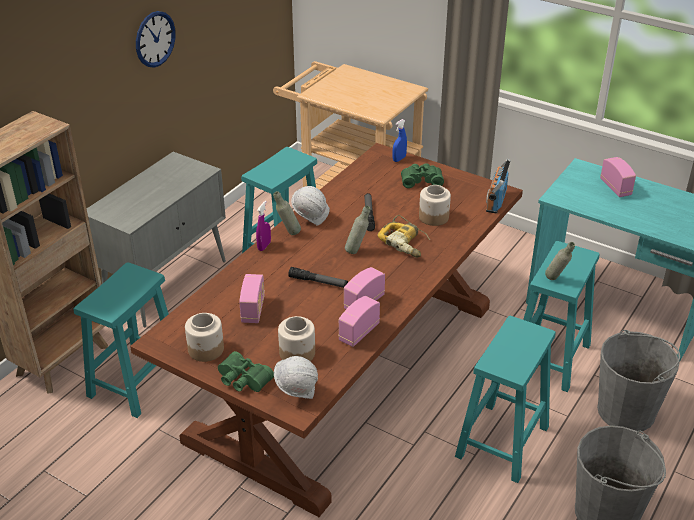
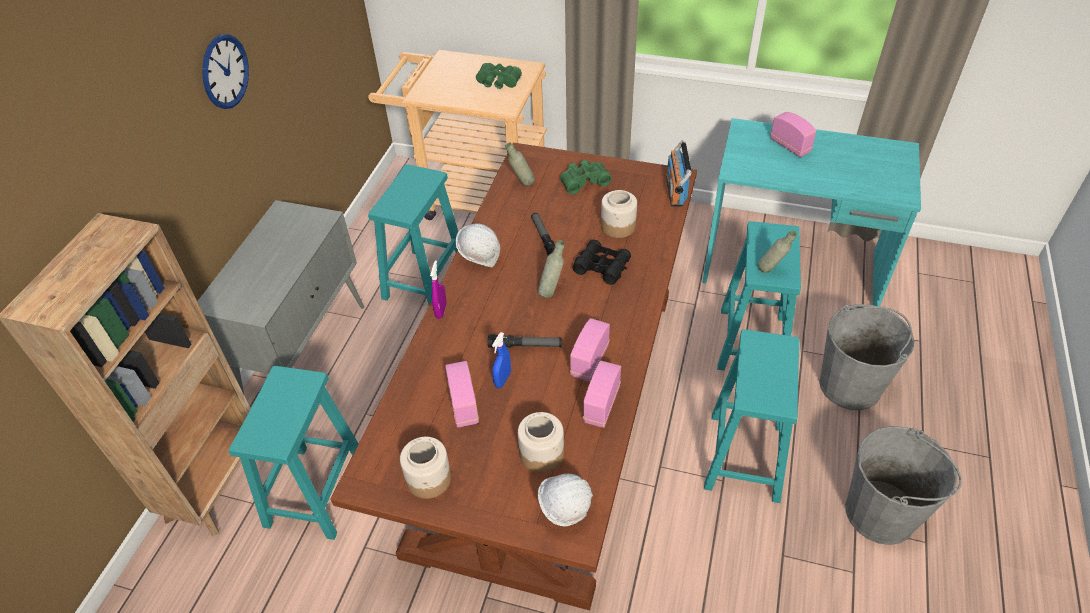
camera: 15 degrees left, 10 degrees up
(242, 380) = (492, 512): green binoculars -> green binoculars (497, 83)
(288, 233) = (462, 286): grey bottle -> grey bottle (521, 185)
(399, 159) = (547, 158): blue spray bottle -> blue spray bottle (502, 379)
(406, 242) = (602, 267): power drill -> black binoculars

